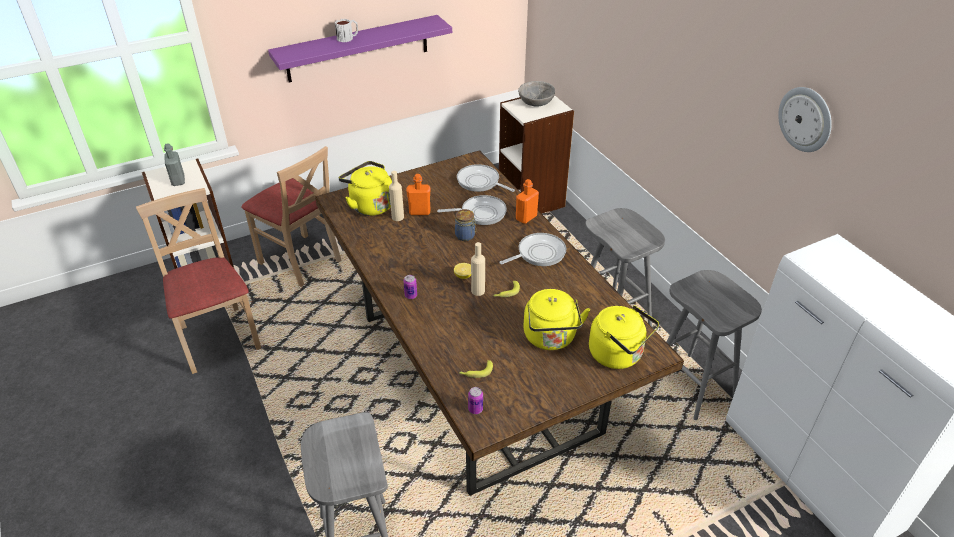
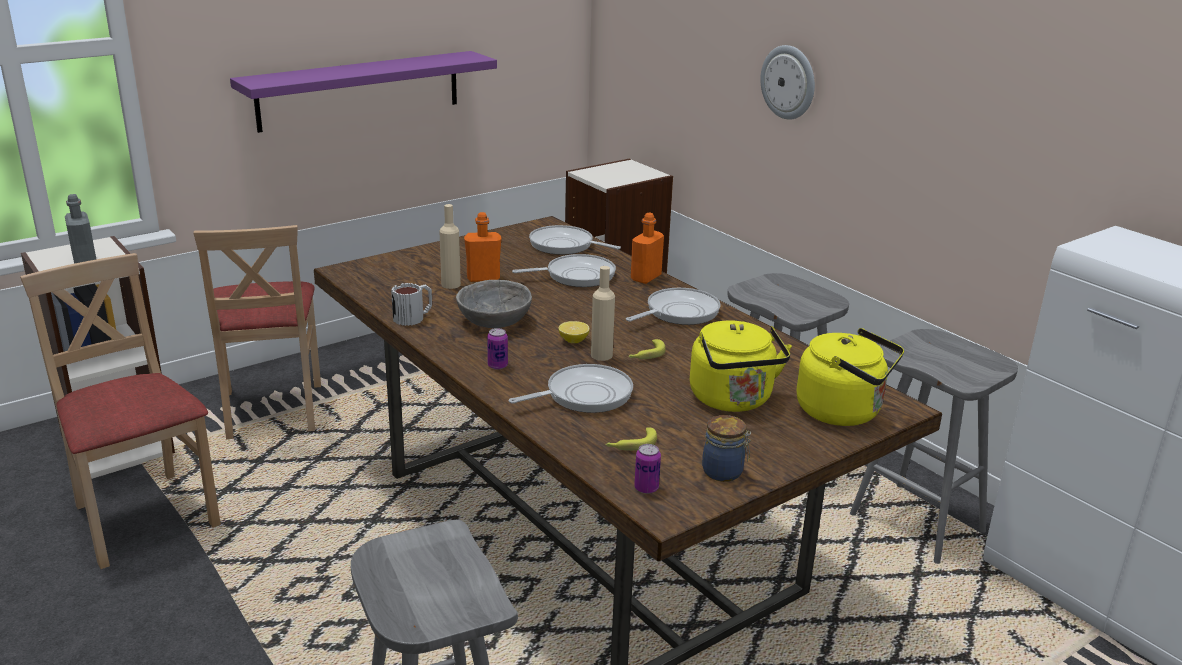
camera: 10 degrees left, 15 degrees down
(301, 260) = (271, 410): beige chair -> beige chair turned 45 degrees clockwise
(348, 38) = (349, 68): mug -> mug (414, 317)
(369, 205) = (403, 274): yellow kettle -> none
(458, 326) = (584, 395): none -> frying pan
(465, 236) = (562, 299): jar -> jar (724, 472)
(536, 102) = (617, 169): grey bowl -> grey bowl (495, 320)
(806, 119) = (1043, 75): wall clock -> wall clock (788, 82)

